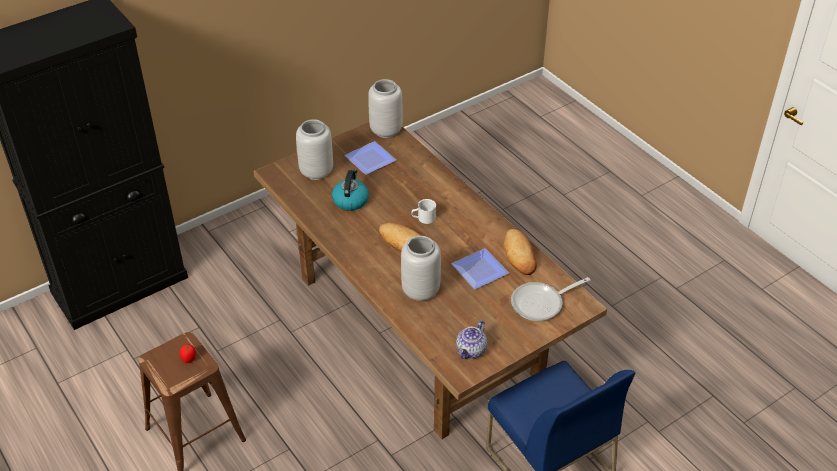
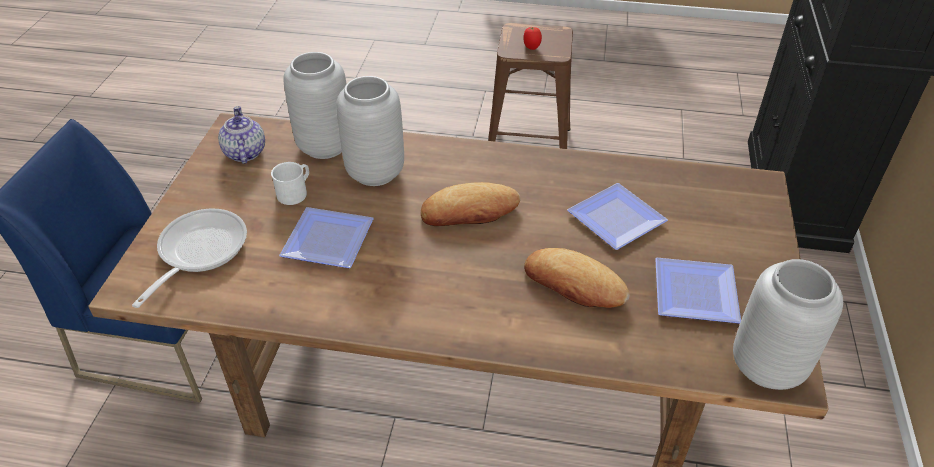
camera: 135 degrees right, 0 degrees up
(315, 172) = (721, 221): grey vase -> grey vase (326, 146)
(350, 200) = (616, 216): kettle -> plate
(423, 218) = (490, 258): white mug -> white mug (295, 192)
(519, 255) = (292, 299): bread -> bread (574, 284)

